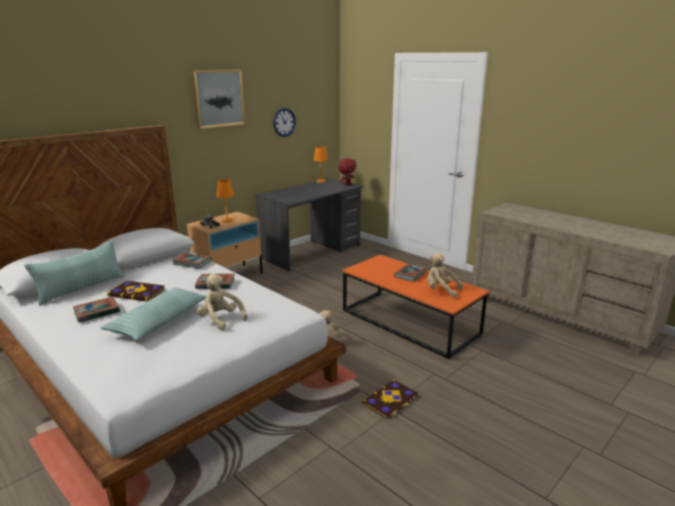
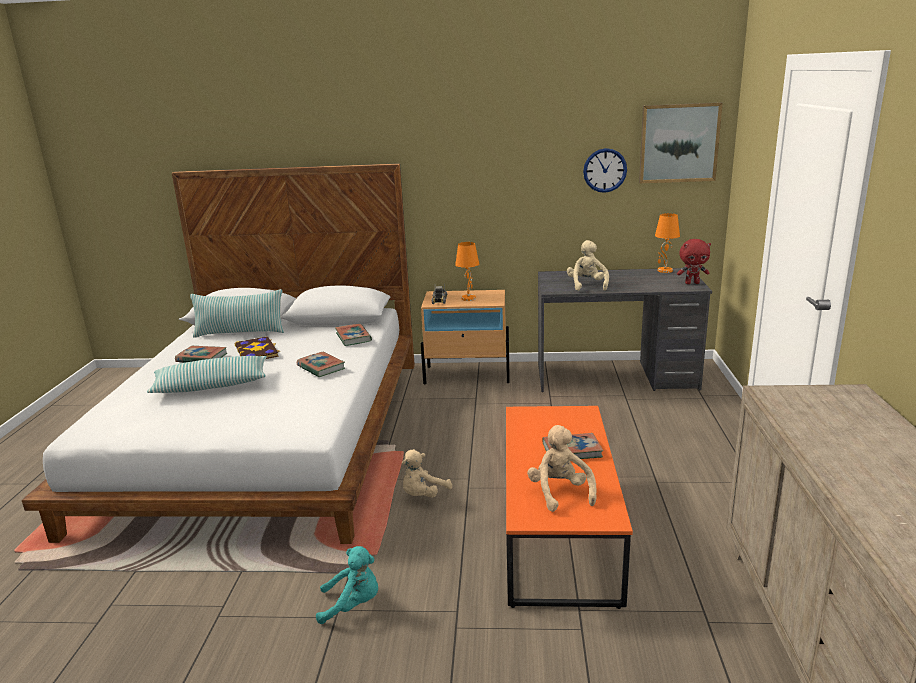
camera: 50 degrees right, 0 degrees up
(218, 98) = (489, 131): picture -> picture (678, 143)
(220, 319) = (249, 405): beige plush toy -> beige plush toy (587, 285)
(390, 400) = (353, 605): book -> turquoise plush toy

